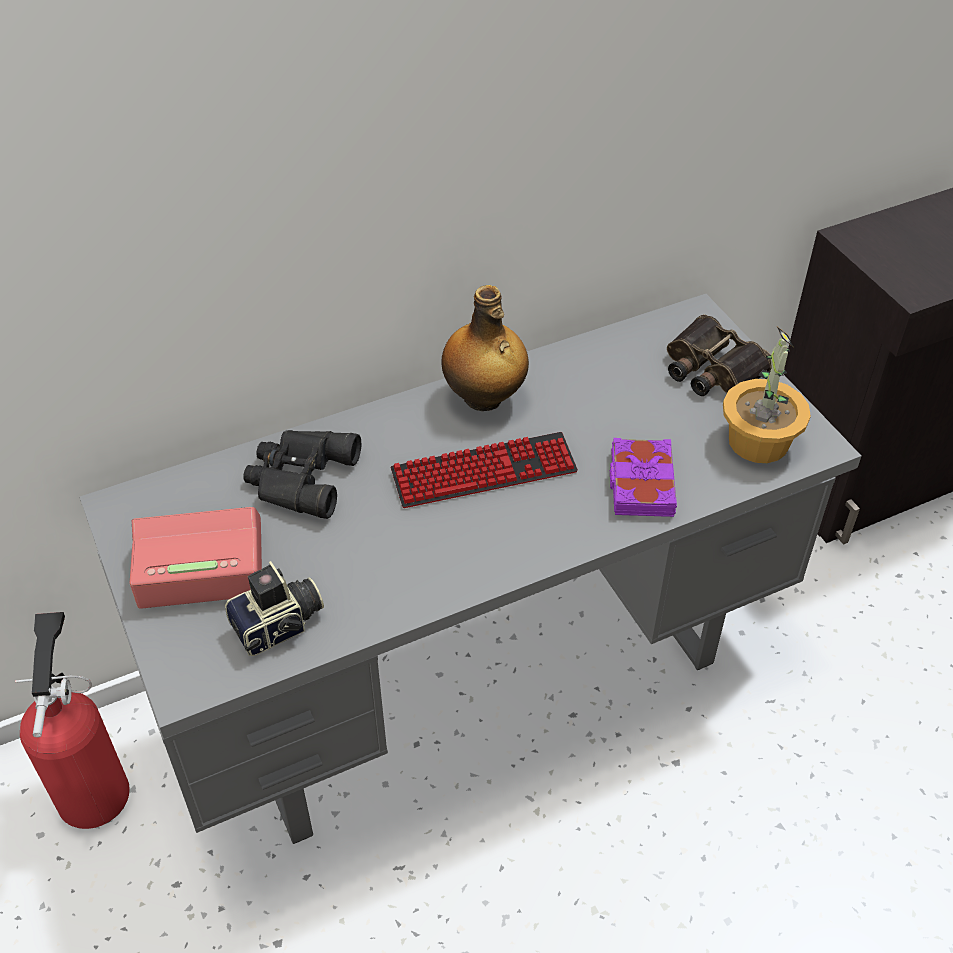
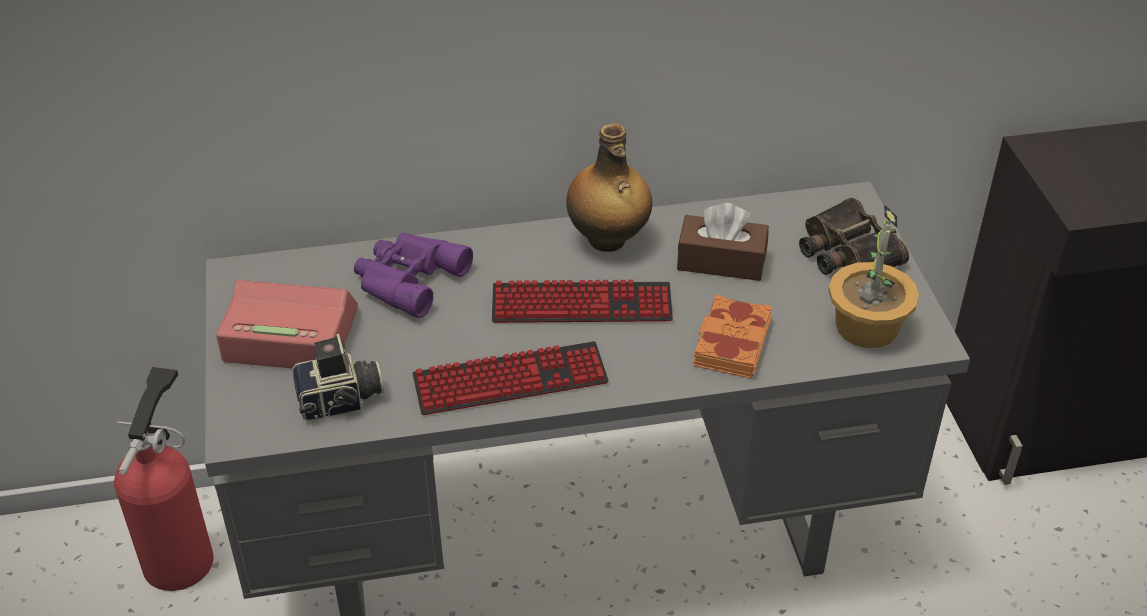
camera: 15 degrees right, 5 degrees down
(299, 478) = (406, 279): black binoculars -> purple binoculars
(443, 567) = (510, 381): none -> keyboard
(600, 400) = (721, 261): none -> brown tissue box
(640, 484) = (731, 343): purple book -> orange book

